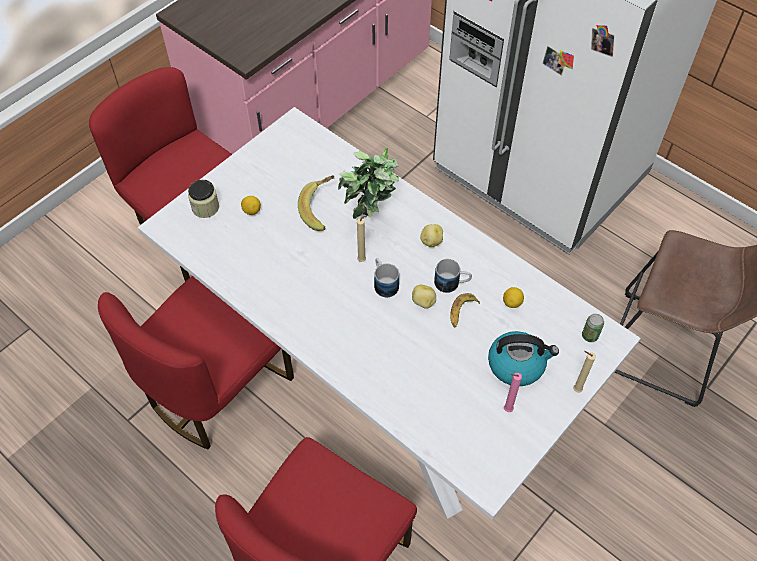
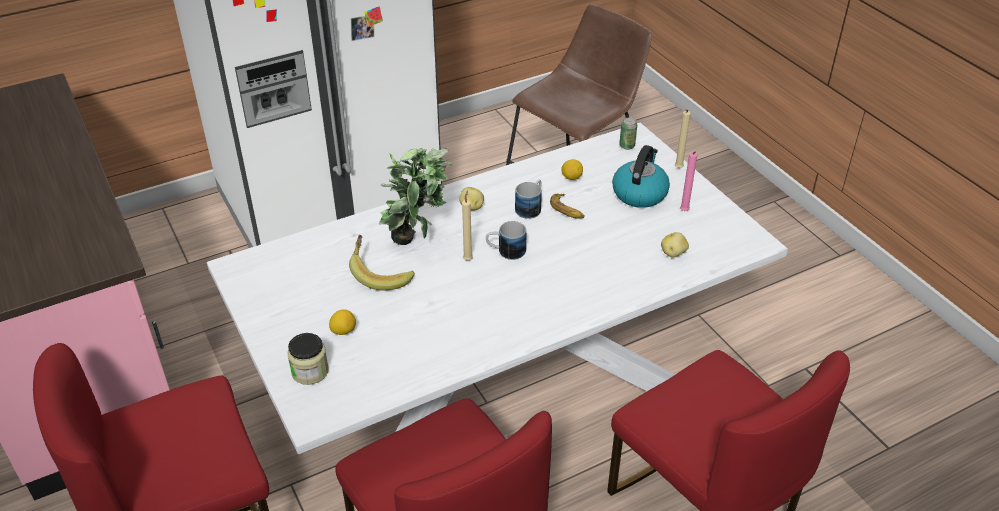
camera: 70 degrees left, 15 degrees down
(423, 302) = (543, 231): potato -> potato (673, 253)

